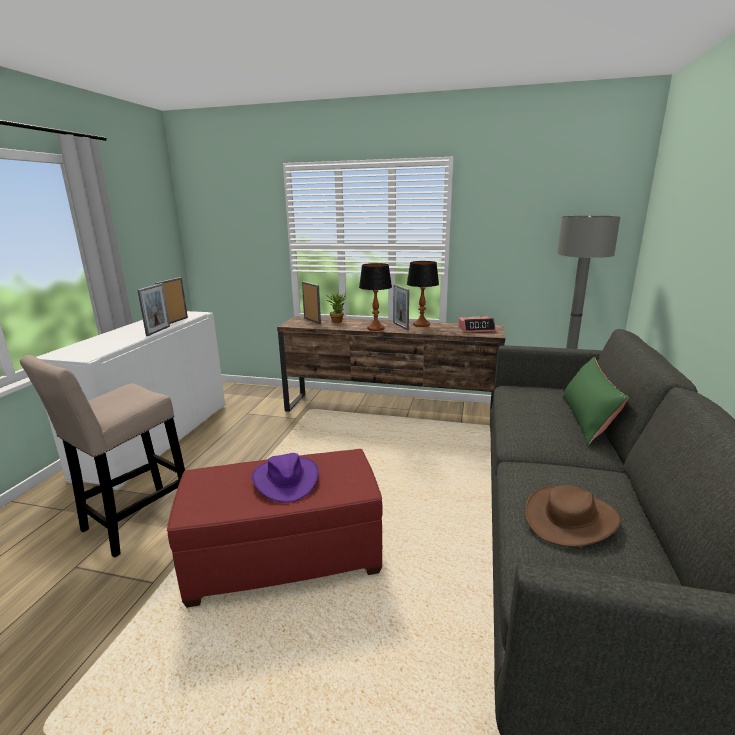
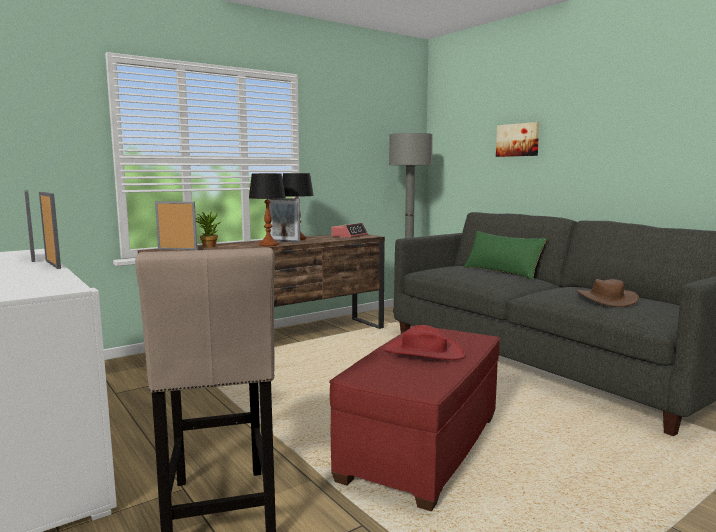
camera: 50 degrees left, 10 degrees down
(285, 479) = (423, 352): purple hat -> red hat
(706, 235) = (518, 140): none -> picture

